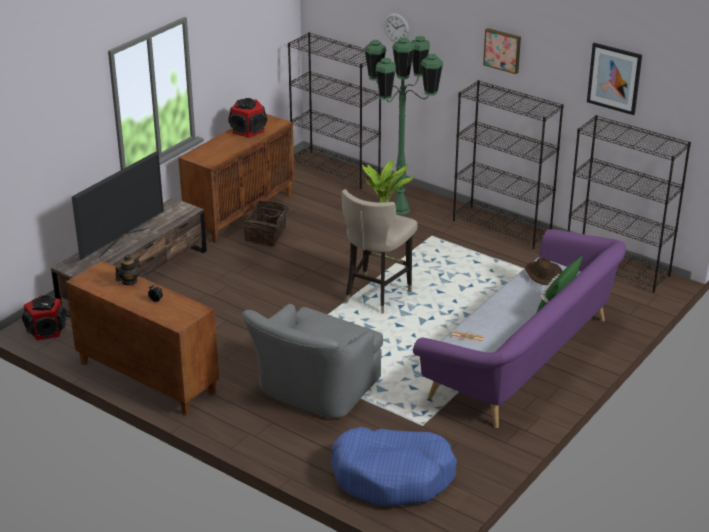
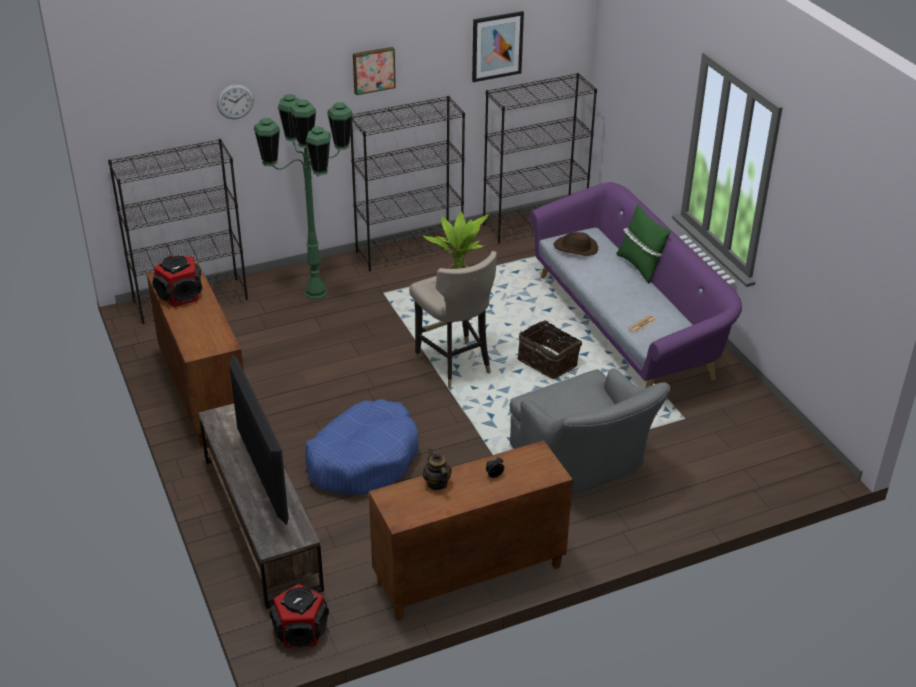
camera: 60 degrees left, 5 degrees up
(267, 235) = (270, 392): basket -> basket (548, 362)
(393, 476) = (747, 464): blue dog bed -> blue dog bed (363, 459)

